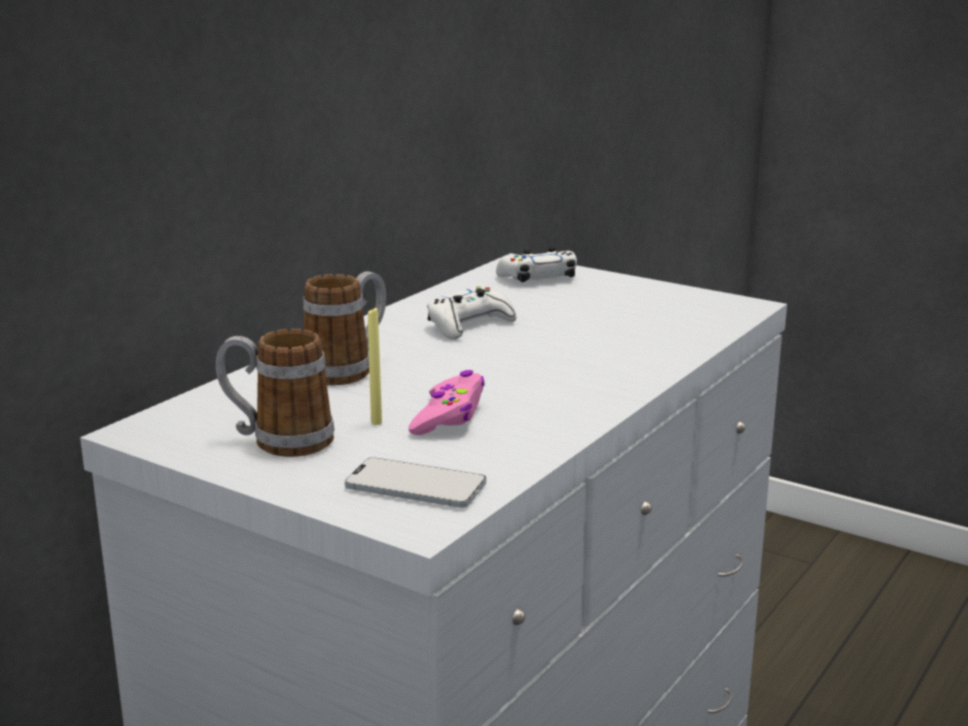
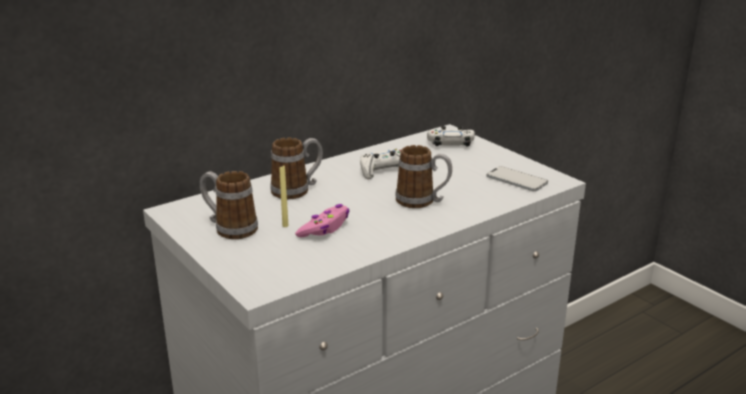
camera: 20 degrees right, 5 degrees up
(415, 486) = (274, 267): phone -> phone (516, 180)
(573, 358) = (422, 202): none -> mug

